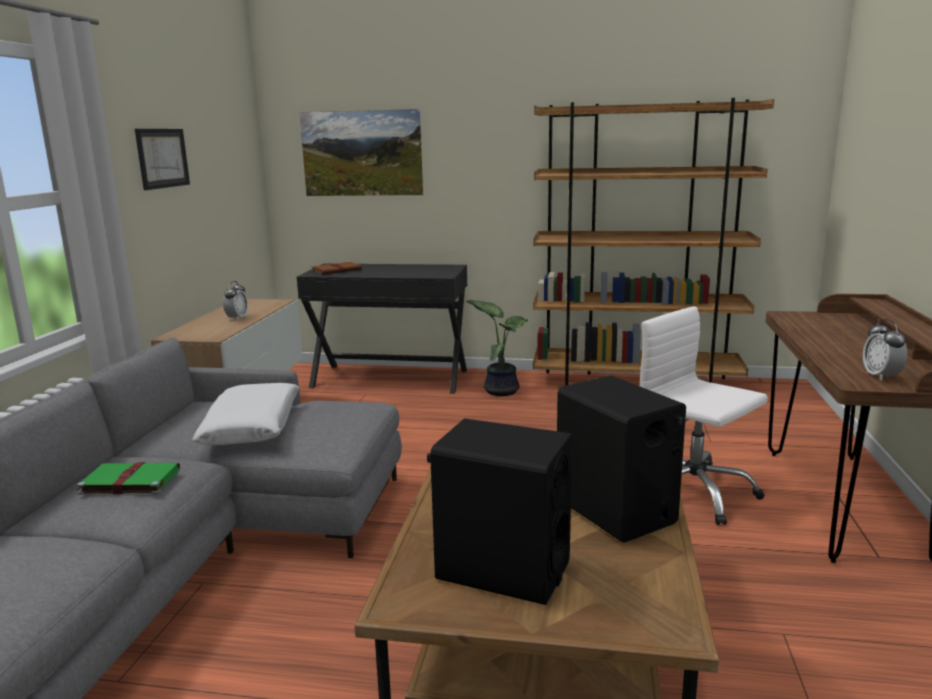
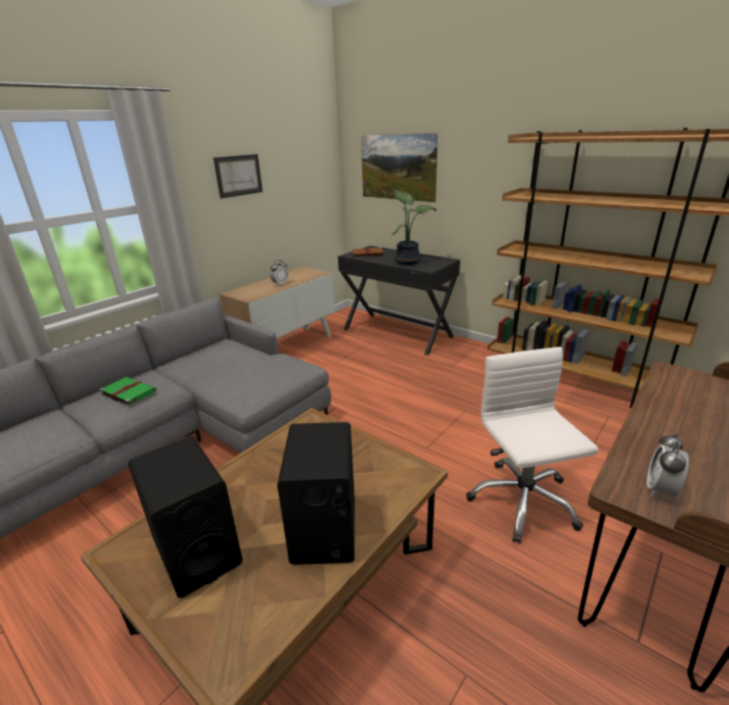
camera: 30 degrees right, 10 degrees up
(252, 426) = (225, 367): white pillow -> none
(501, 390) = (461, 360): potted plant -> potted plant (407, 261)

